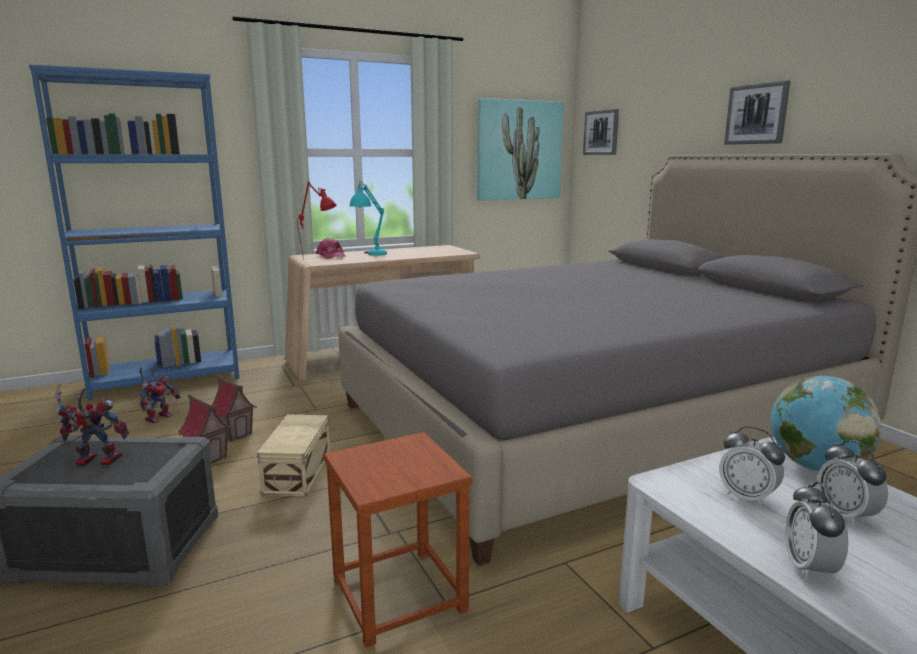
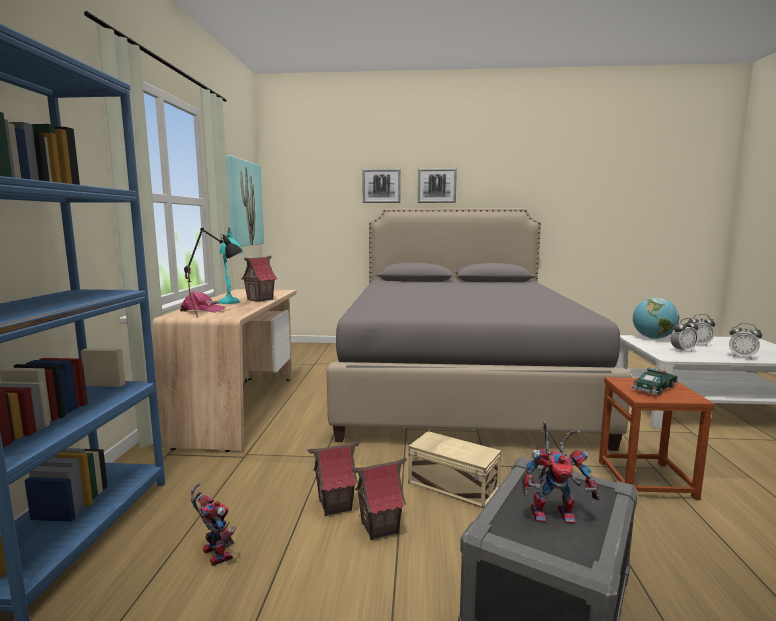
camera: 60 degrees left, 5 degrees down
(94, 462) = (555, 514): toy robot -> toy robot turned 120 degrees counterclockwise
(319, 260) = (217, 314): red table lamp -> black table lamp
(395, 463) = (654, 388): none -> toy car
(401, 256) = (260, 299): none -> toy house
(601, 132) = (298, 192): picture -> picture (381, 186)

